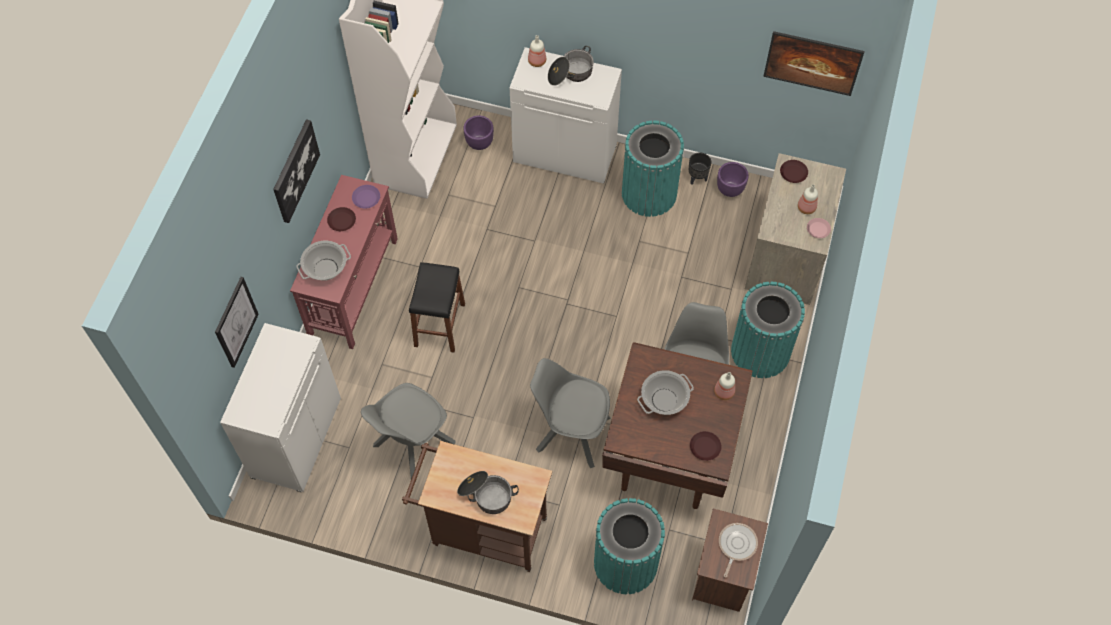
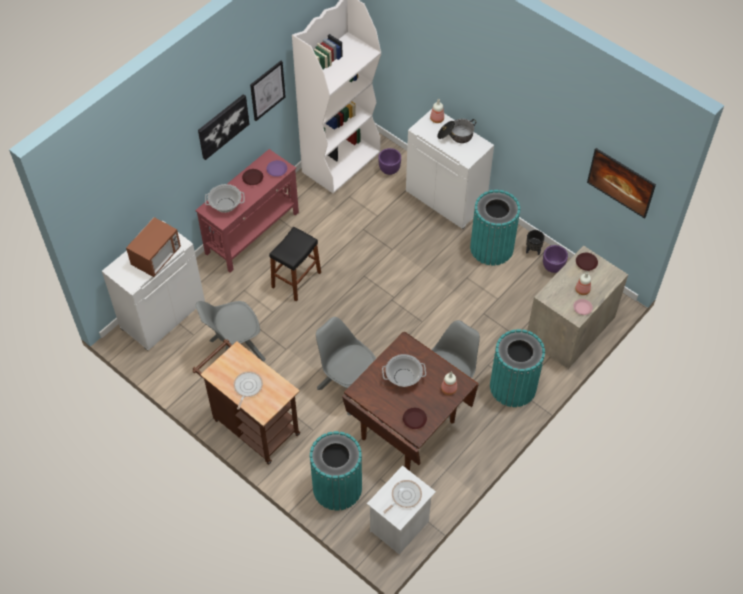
camera: 25 degrees right, 5 degrees down
(236, 322) = (137, 208): picture -> picture (267, 90)
(283, 374) = (156, 257): none -> microwave
(486, 495) = (247, 387): cooking pot -> frying pan
(723, 577) = (400, 527): brown nightstand -> white nightstand

